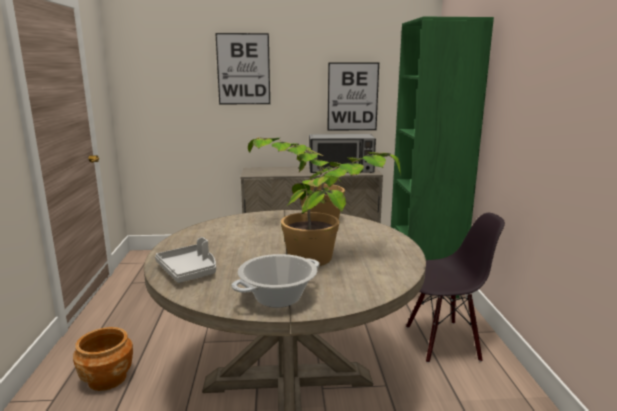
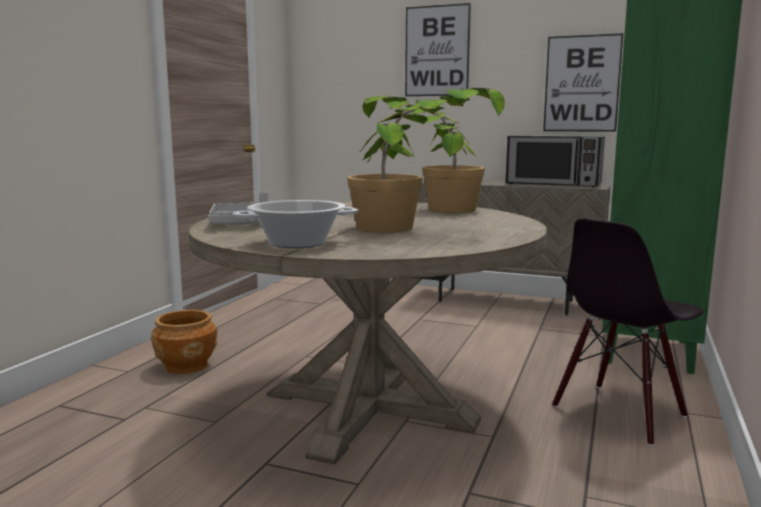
camera: 25 degrees right, 5 degrees down
(442, 342) = (619, 412): black chair -> black chair turned 120 degrees clockwise

